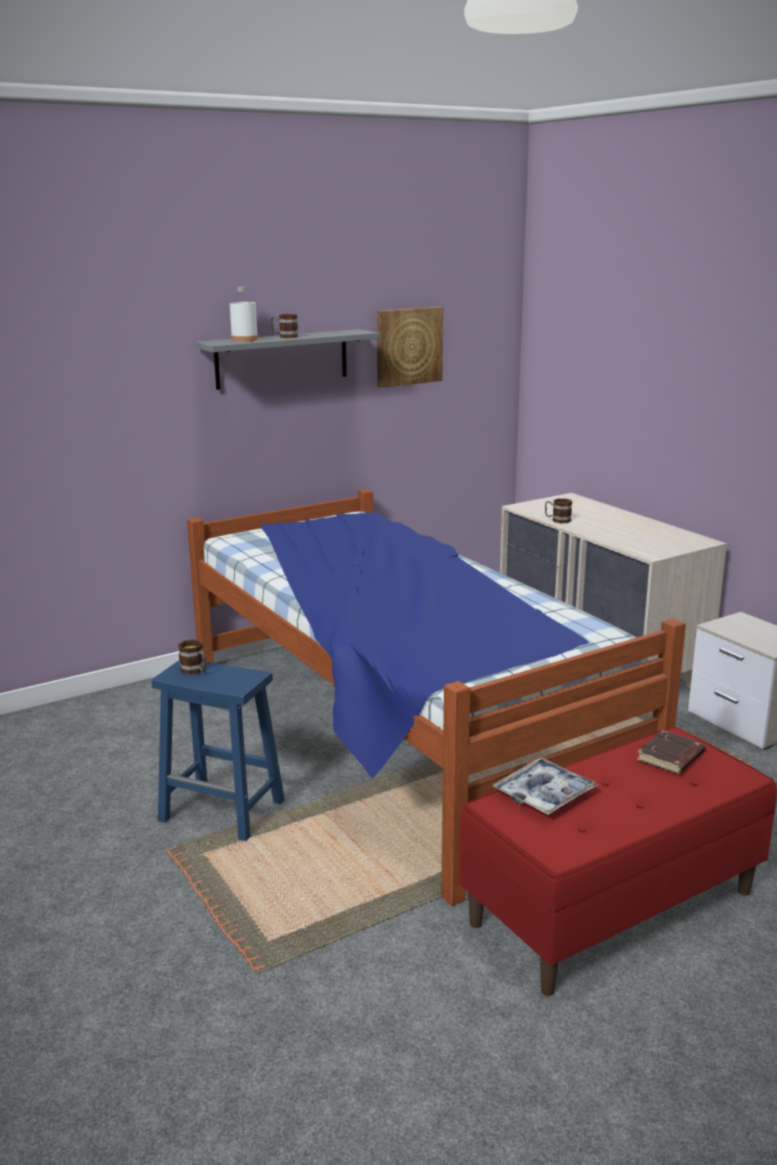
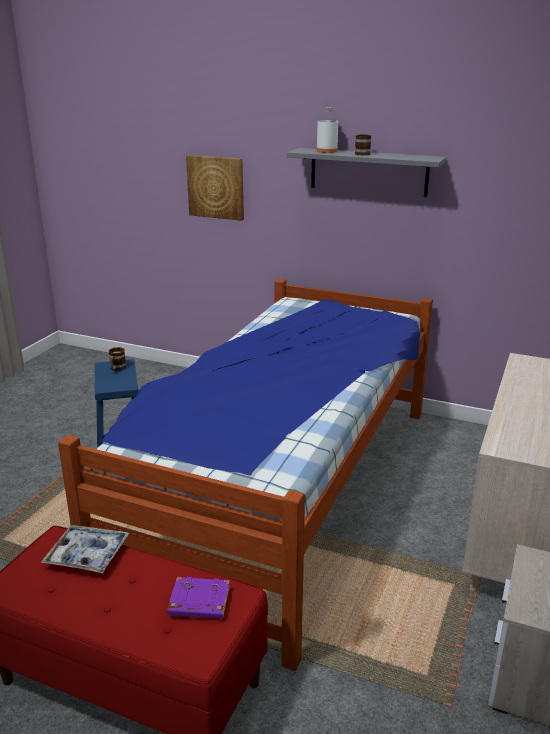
camera: 55 degrees right, 5 degrees up
(408, 346) = (498, 180): picture -> picture (216, 187)
(557, 520) = (515, 383): mug -> none
(671, 758) = (198, 603): brown book -> purple book

